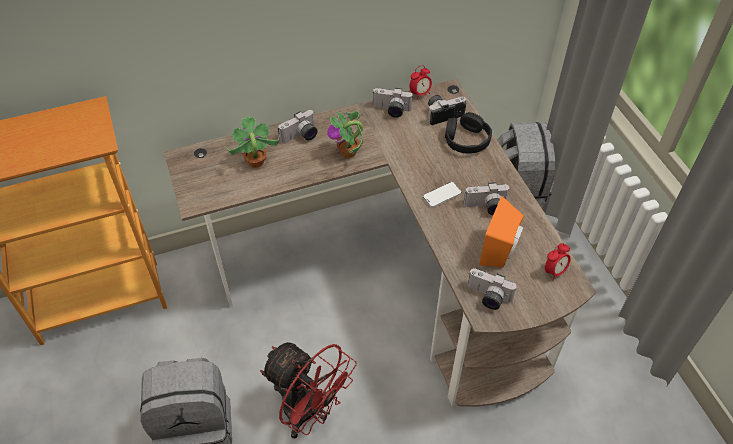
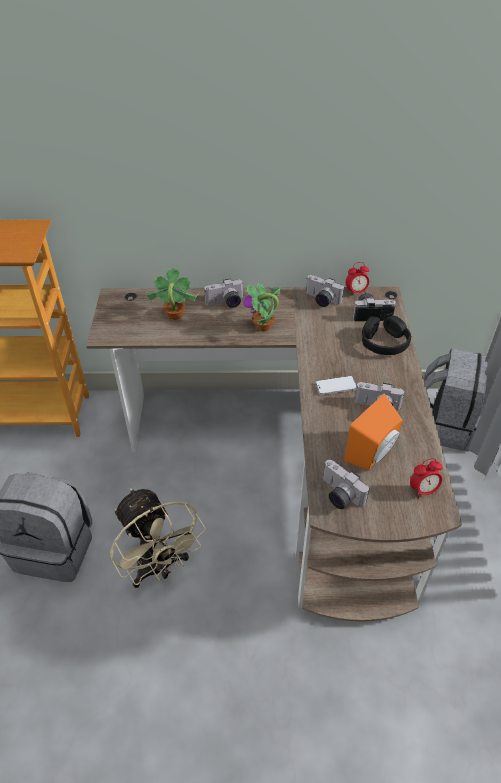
camera: 20 degrees right, 5 degrees down
(309, 412) = (159, 568): red fan -> beige fan

